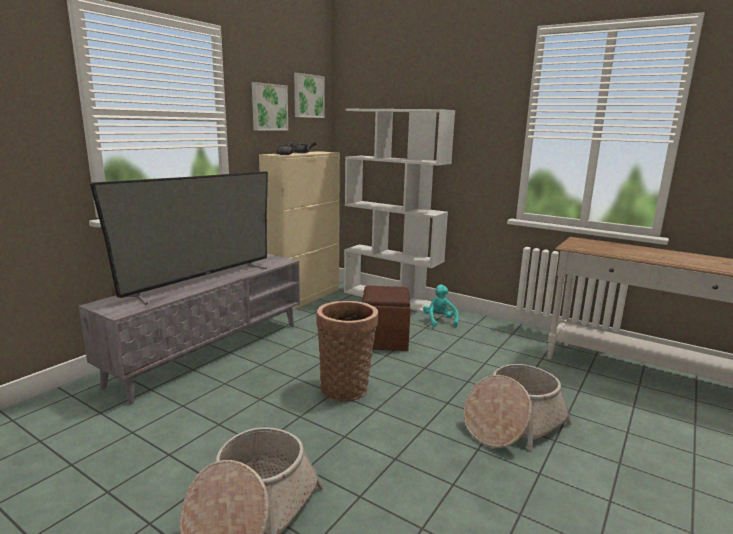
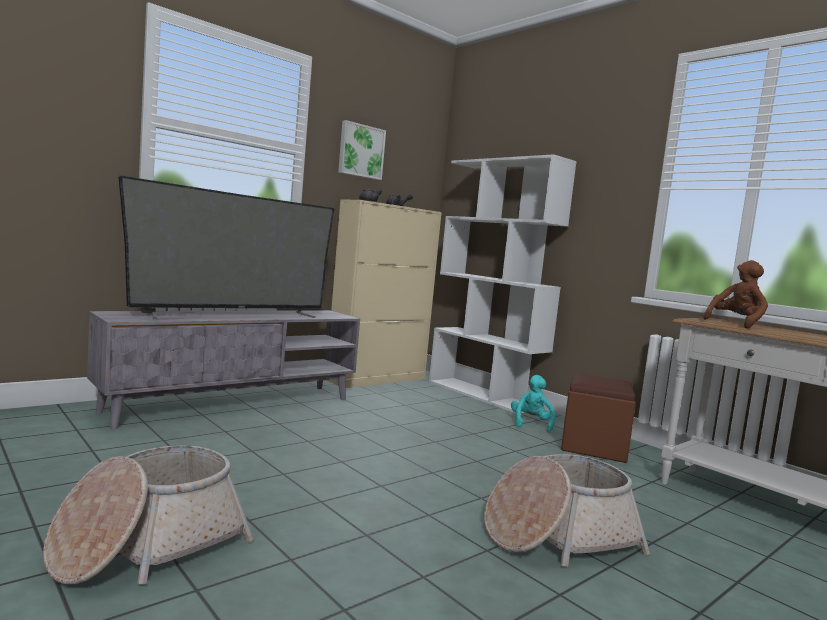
camera: 15 degrees right, 10 degrees down
(308, 96) = (413, 148): picture -> none
(346, 387) = (361, 459): basket -> none
(384, 340) = (444, 428): brown ottoman -> brown ottoman (593, 447)
(595, 246) = (735, 324): none -> brown plush toy

